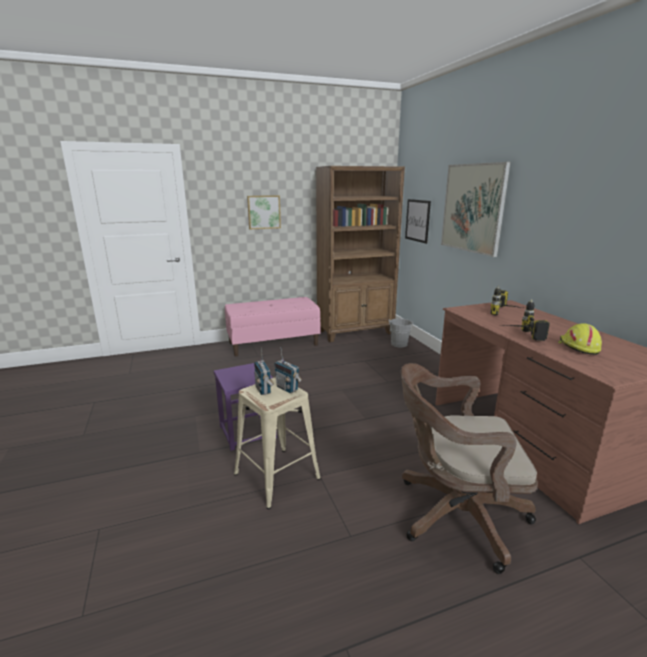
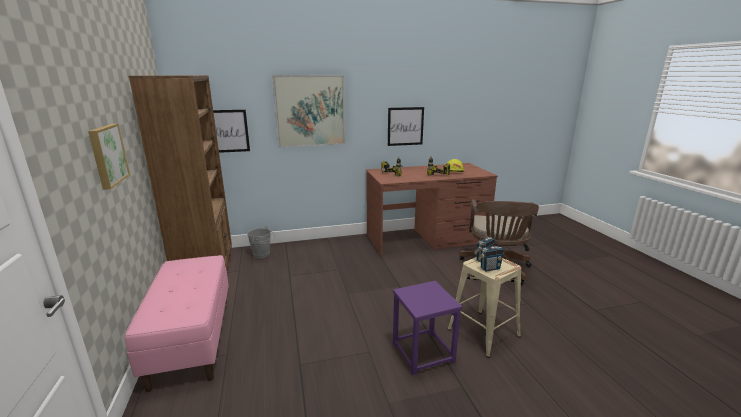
camera: 85 degrees left, 0 degrees up
(578, 249) = (405, 126): none -> picture

